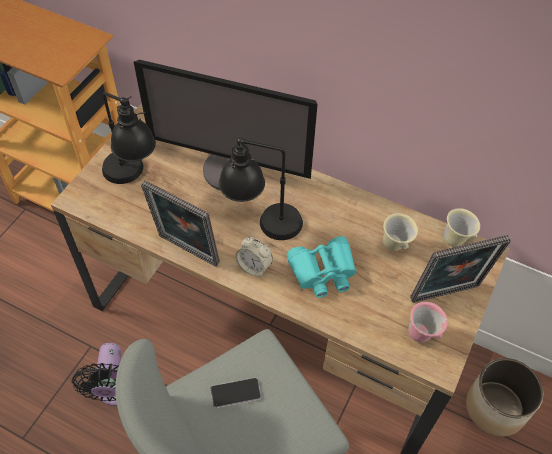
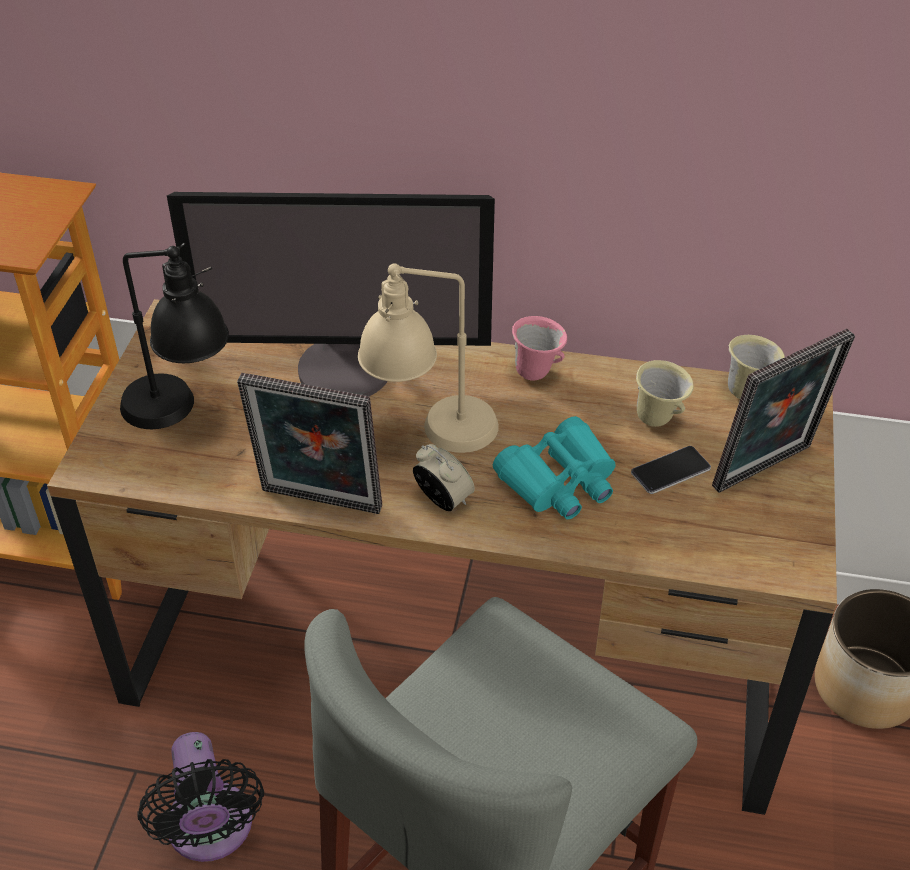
camera: 15 degrees left, 10 degrees down
(235, 393) = (482, 701): phone -> phone (670, 471)
(254, 267) = (443, 500): alarm clock -> alarm clock turned 150 degrees counterclockwise
(262, 225) = (431, 437): black table lamp -> beige table lamp
(422, 334) = (753, 534): pink mug -> pink mug (537, 373)

